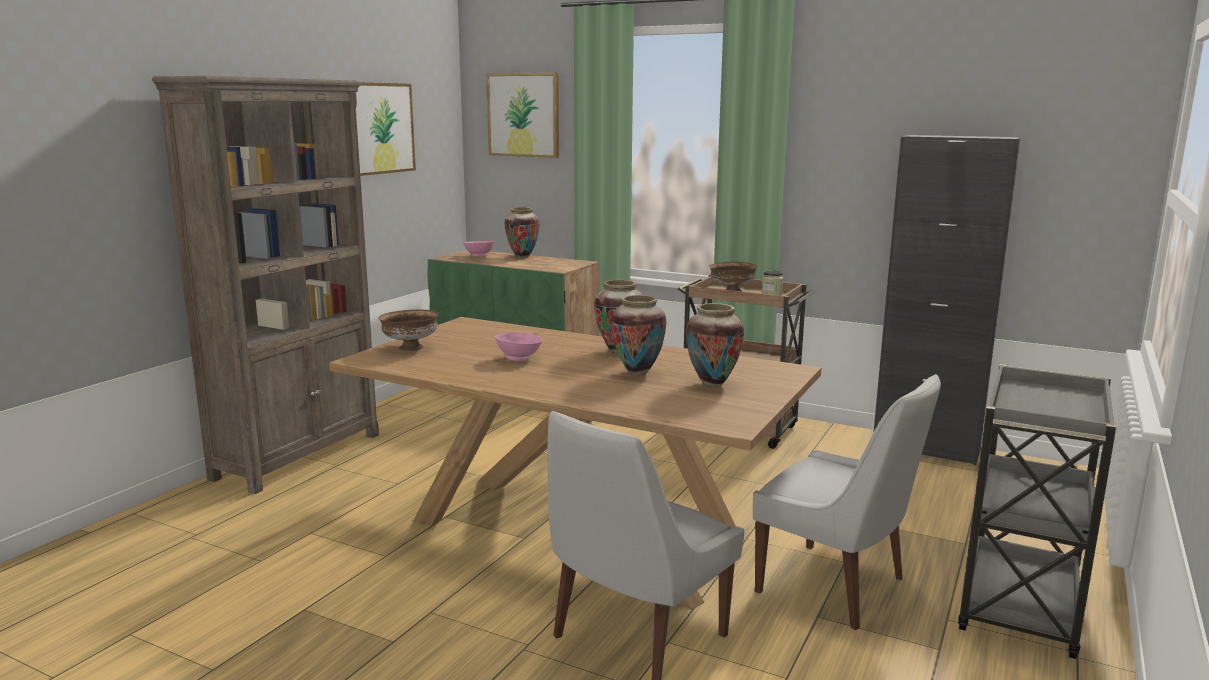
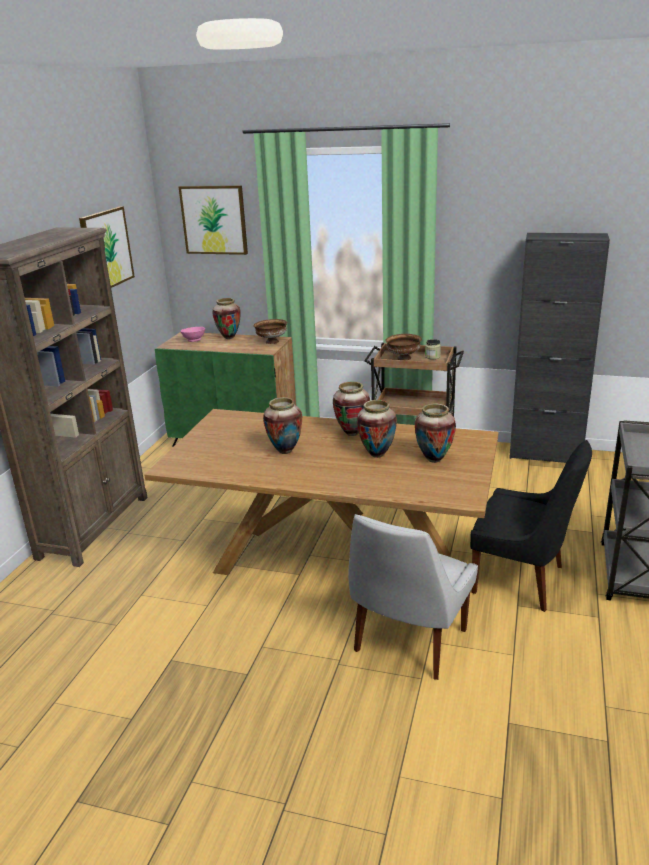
camera: 10 degrees left, 10 degrees up
(410, 348) = (196, 450): brown bowl -> brown bowl (271, 342)
(519, 359) = (285, 451): pink bowl -> vase
(836, 587) = (522, 580): white chair -> black chair

